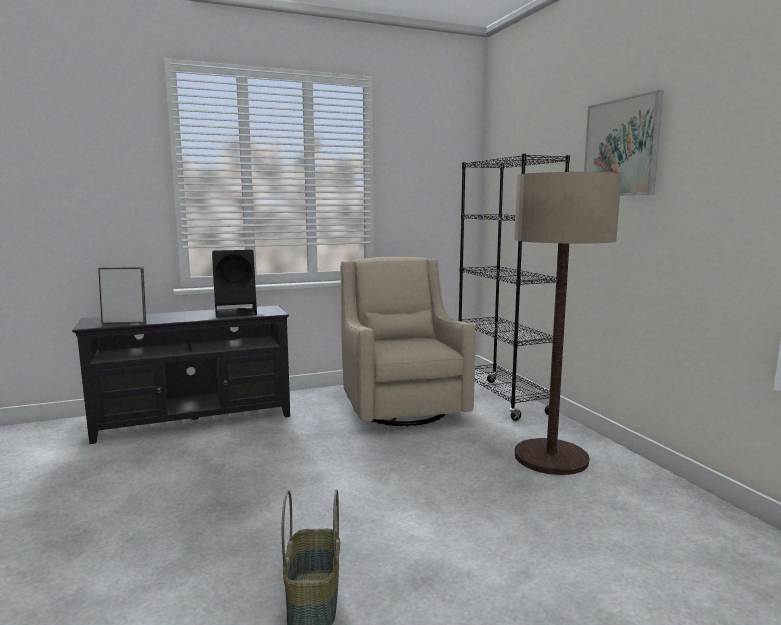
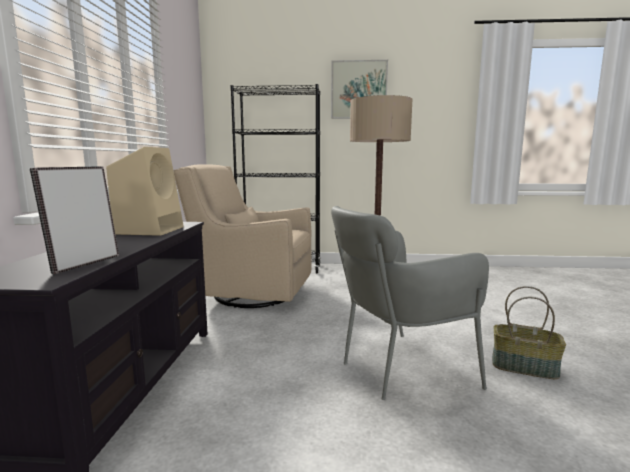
camera: 65 degrees left, 0 degrees up
(237, 312) = (150, 230): black speaker -> beige speaker
(263, 511) = (397, 370): none -> grey armchair

